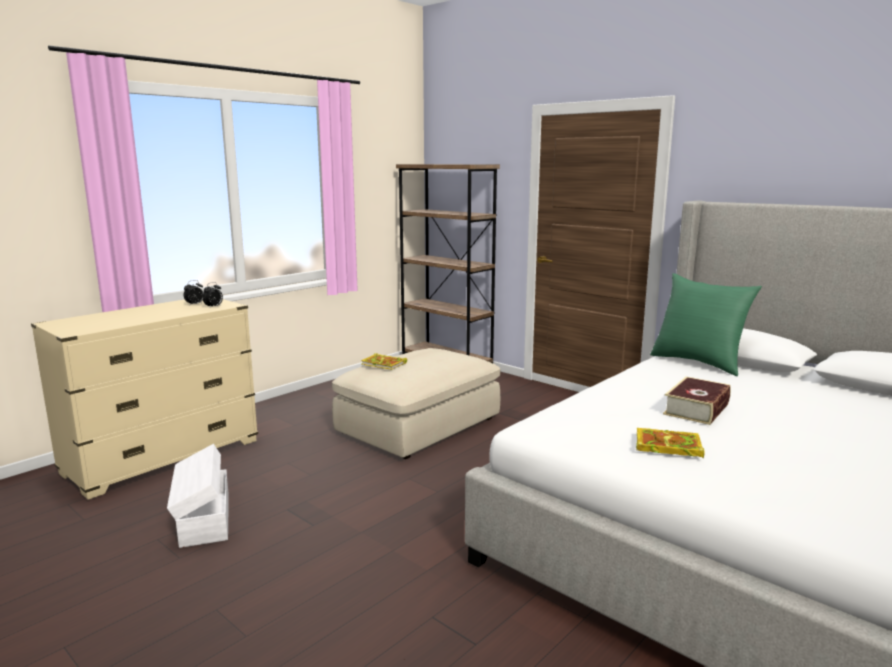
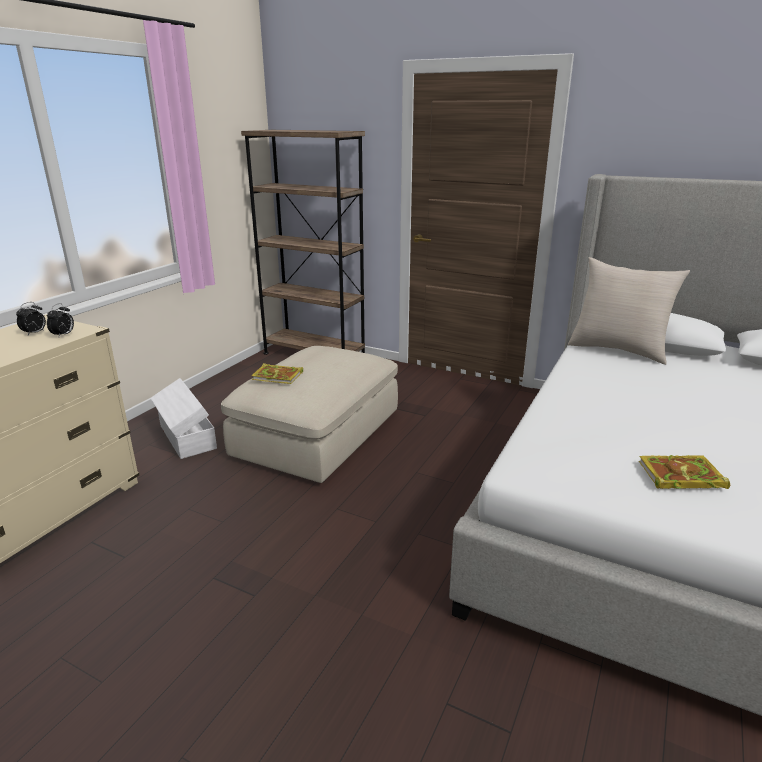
camera: 15 degrees left, 10 degrees up
(203, 519) = (112, 613): white storage box -> white storage box (186, 437)
(696, 409) = (667, 416): book -> none
(698, 362) = (618, 350): green pillow -> beige pillow

